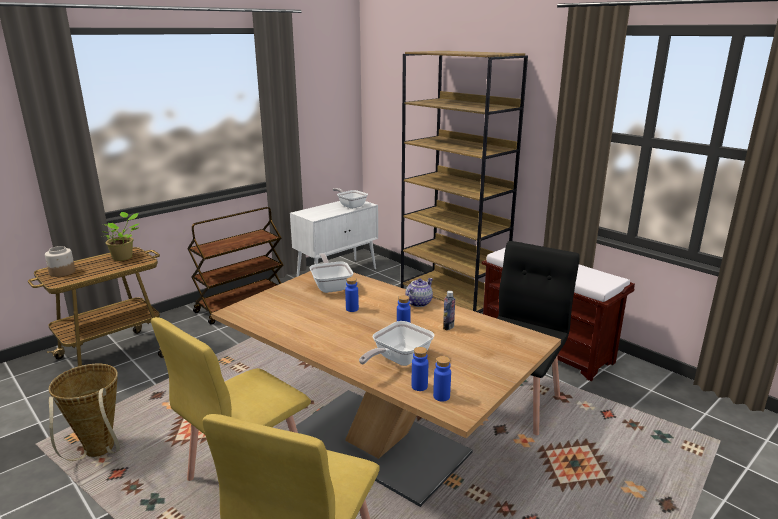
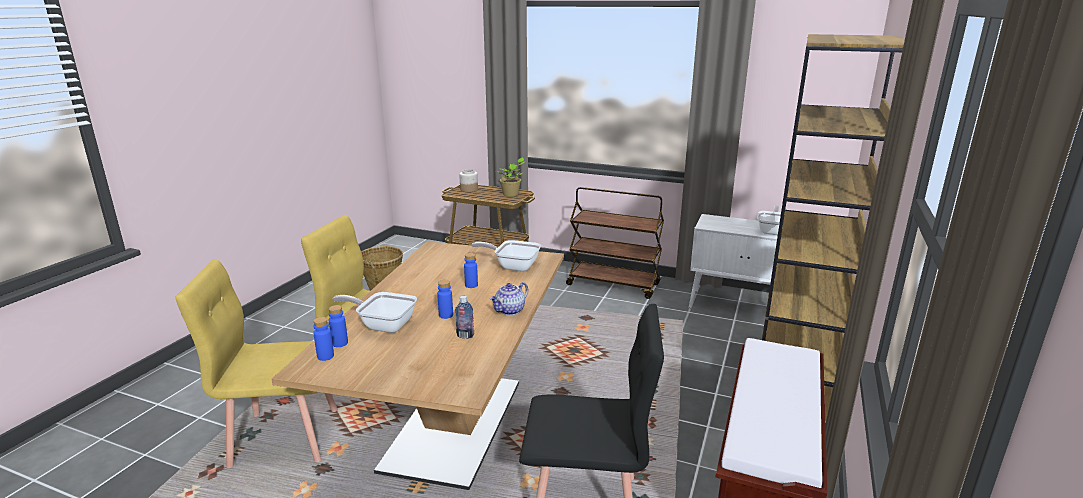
camera: 65 degrees right, 0 degrees up
(331, 286) = (513, 266): frying pan -> frying pan turned 120 degrees counterclockwise
(418, 303) = (510, 311): teapot -> teapot turned 120 degrees clockwise

